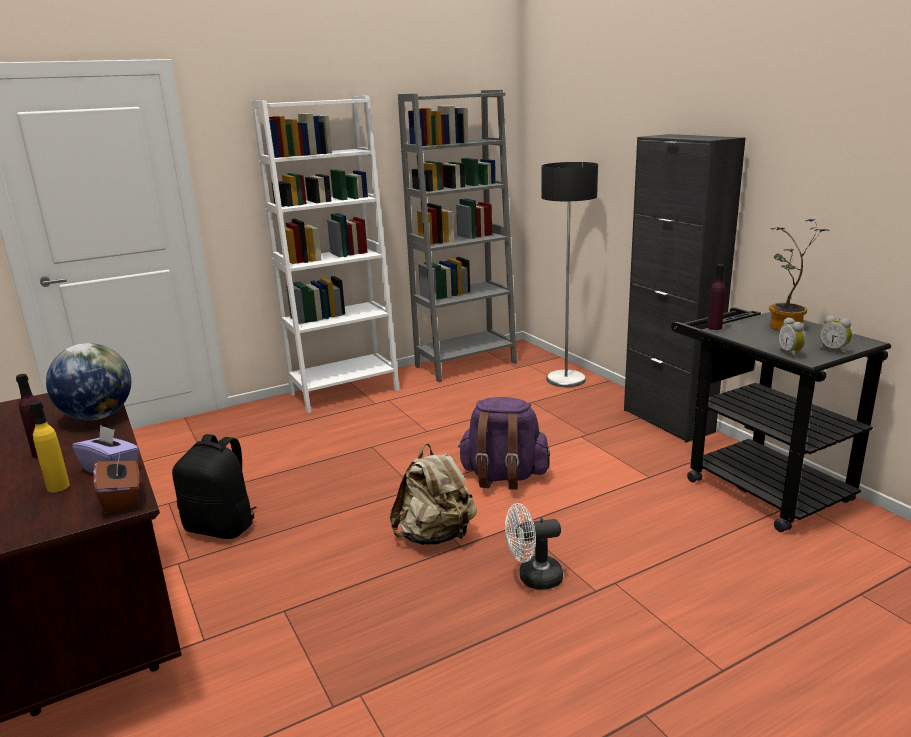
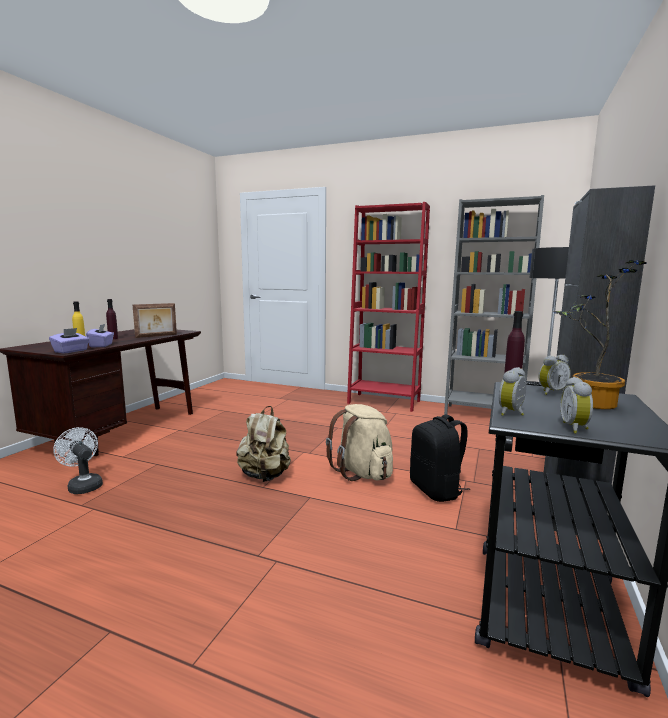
camera: 50 degrees right, 10 degrees down
(97, 416) = (156, 336): globe -> picture frame
(122, 499) = (71, 351): brown tissue box -> purple tissue box
(222, 527) = (217, 426): black backpack -> black backpack (436, 490)
(344, 392) = (384, 402): white bookcase -> red bookcase
(503, 477) = (362, 472): purple backpack -> beige backpack
(533, 578) = (250, 524): white fan -> white fan (83, 485)
(748, 327) = (550, 392): none -> alarm clock

